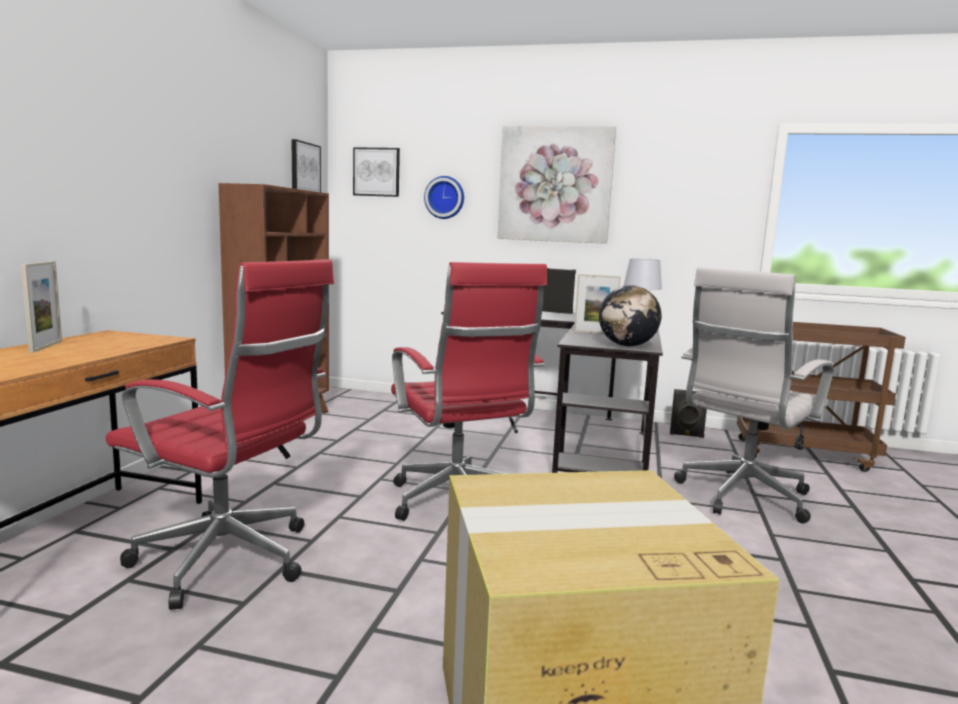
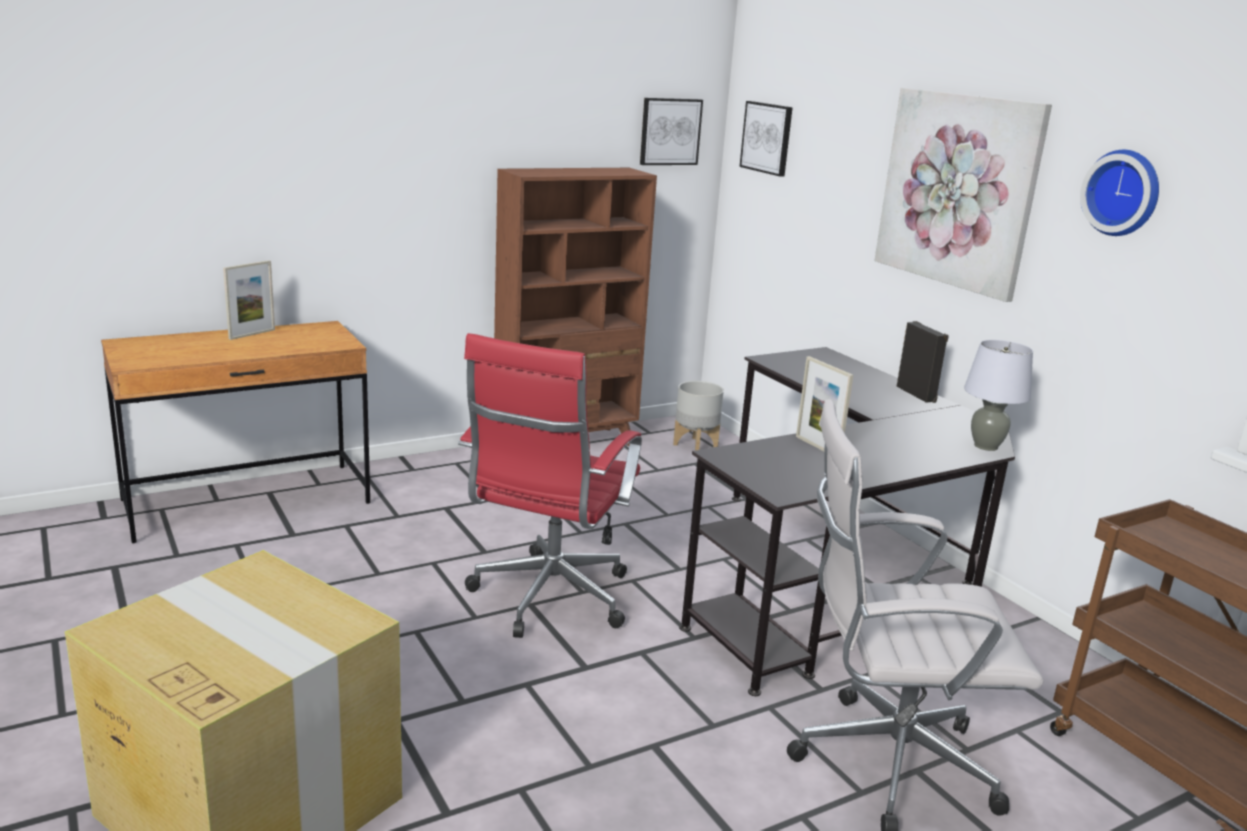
camera: 45 degrees right, 10 degrees up
(231, 561) = (304, 563): red office chair -> none
(364, 402) = (695, 445): none -> grey planter
(445, 197) = (830, 186): wall clock -> wall clock (1123, 193)
(627, 345) = (773, 481): globe -> none
(686, 435) = (1038, 656): black speaker -> none

